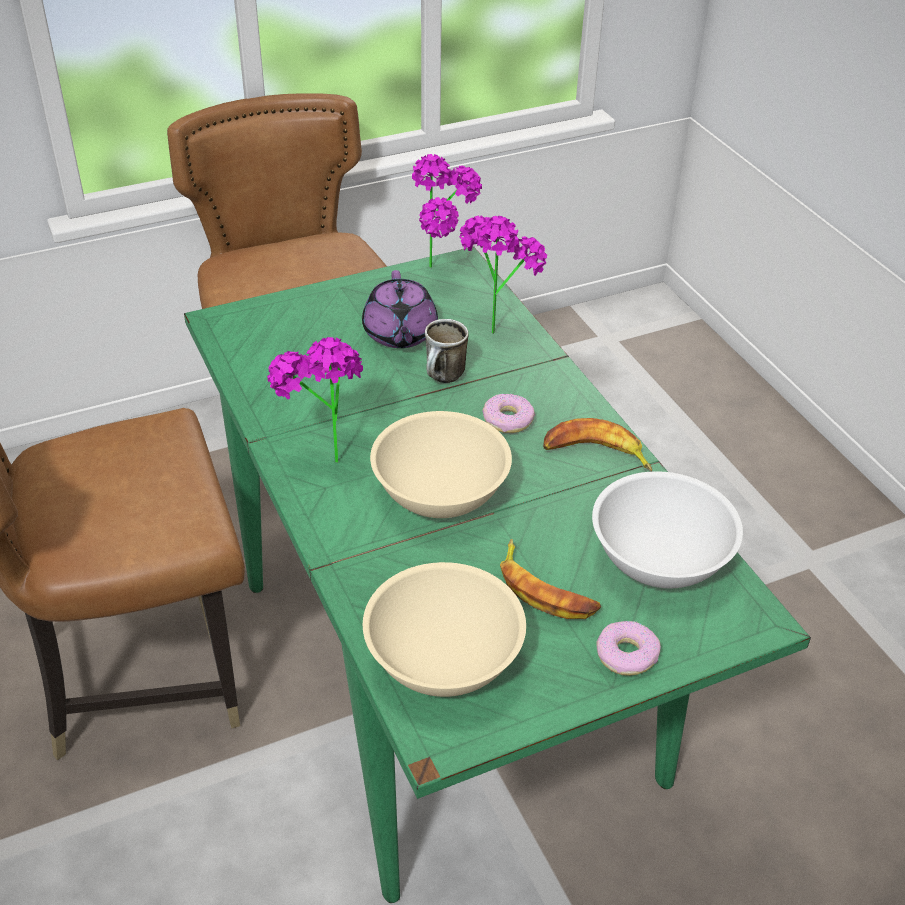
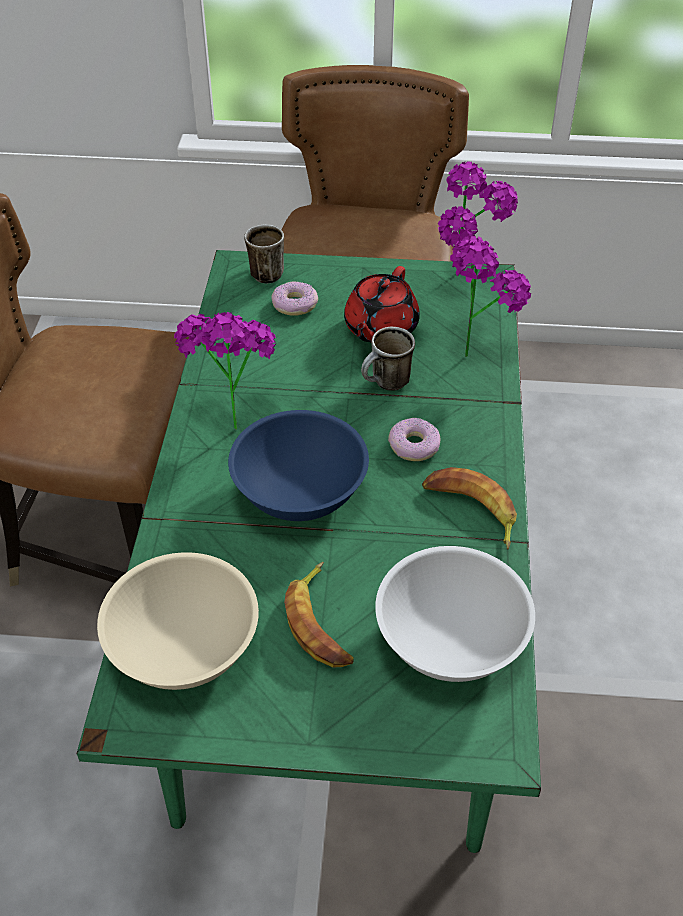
camera: 30 degrees right, 5 degrees up
(251, 318) = (265, 272): none -> mug
(400, 334) = (380, 328): purple teapot -> red teapot
(439, 494) = (299, 493): beige bowl -> blue bowl
(626, 654) = (345, 719): donut -> donut (294, 304)

